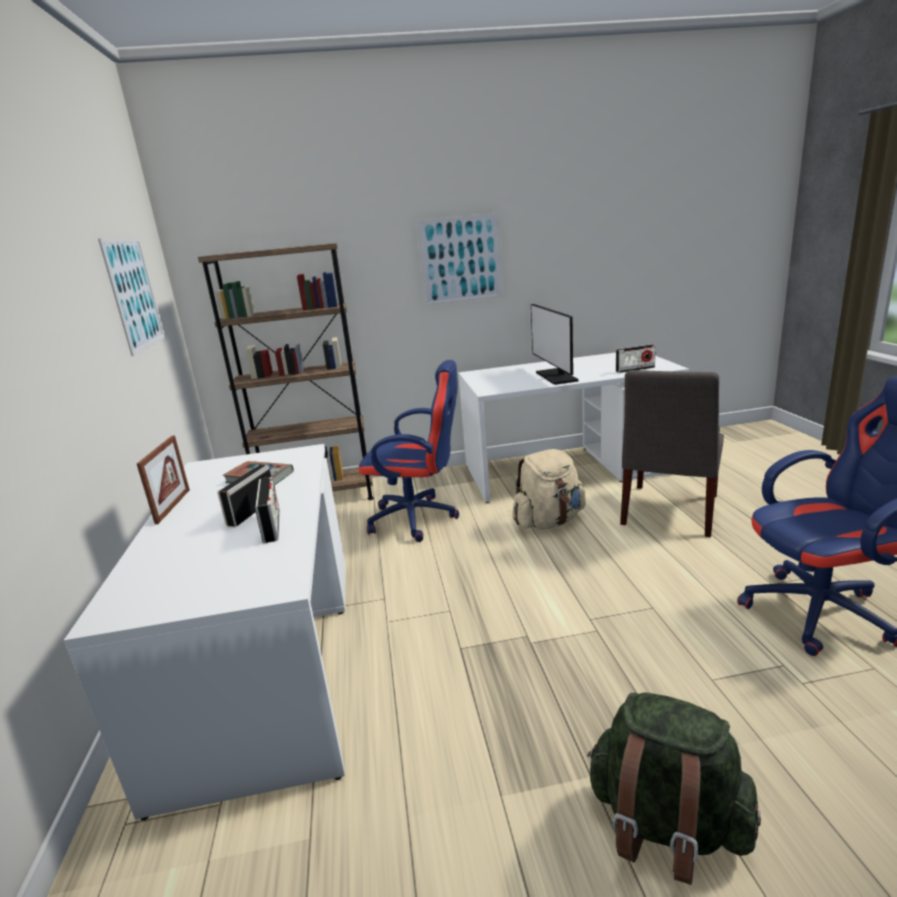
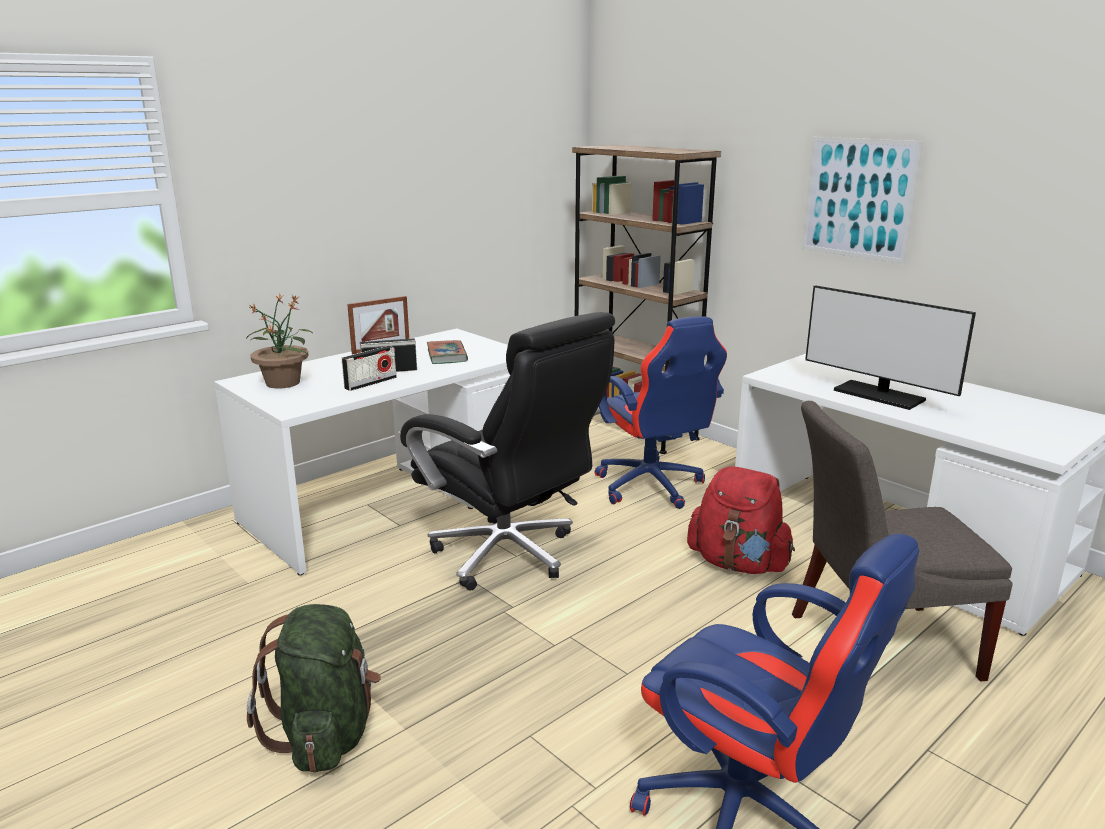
camera: 55 degrees right, 0 degrees up
(134, 294) = (497, 173): picture -> none
(173, 581) = (283, 382): none -> potted plant
(450, 614) = (511, 558): none -> black office chair
(549, 521) = (738, 564): beige backpack -> red backpack
(556, 377) = (878, 395): monitor -> monitor turned 90 degrees counterclockwise
(635, 369) = (993, 432): radio -> none

